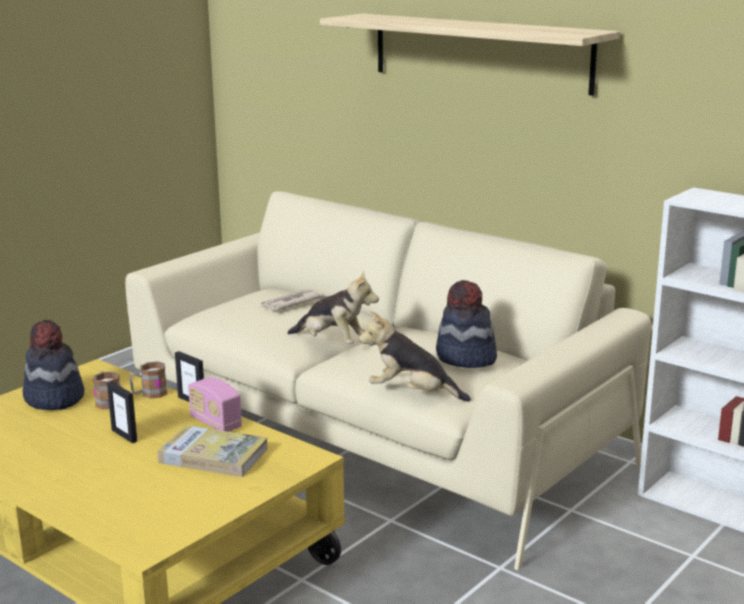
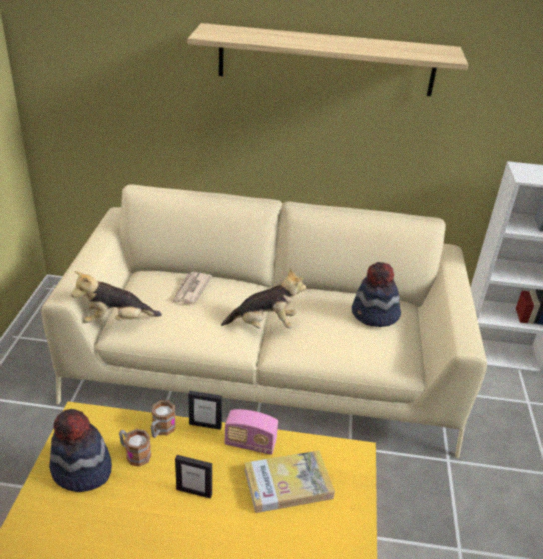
camera: 35 degrees left, 15 degrees up
(412, 394) = (370, 362): plush toy -> plush toy (117, 320)

